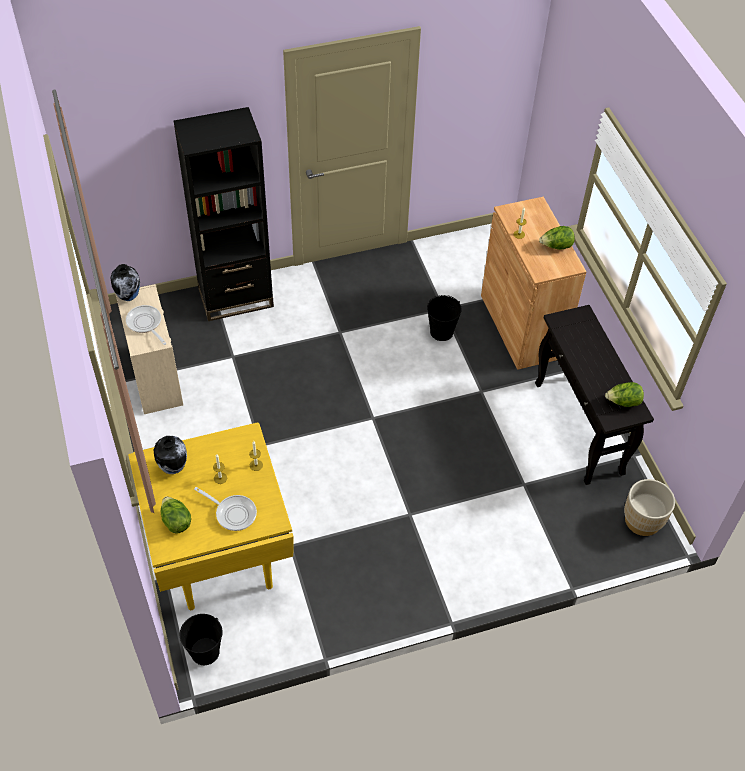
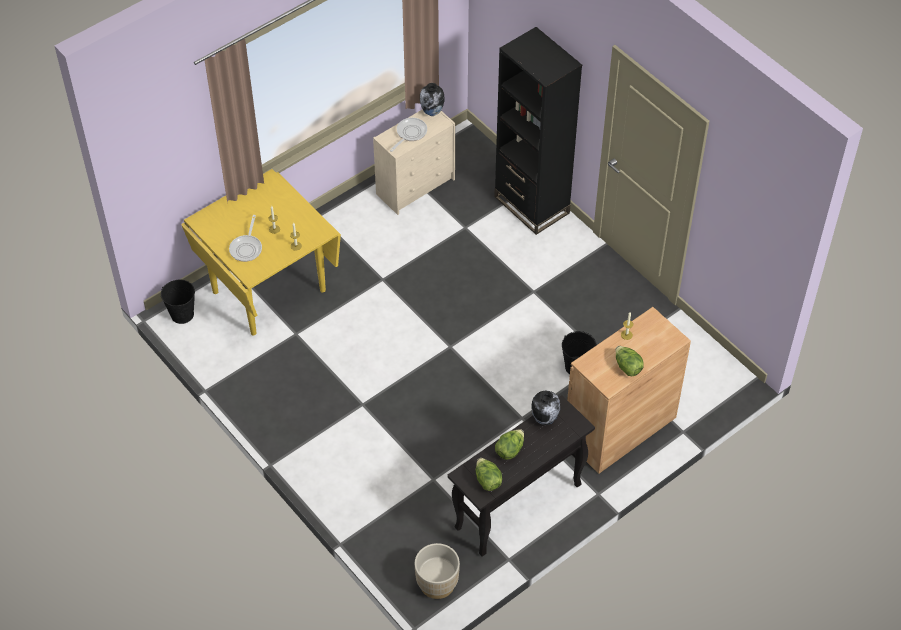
camera: 70 degrees right, 0 degrees up
(173, 467) = (271, 198): vase -> vase (545, 419)
(176, 521) = (225, 218): lettuce -> lettuce (509, 450)

